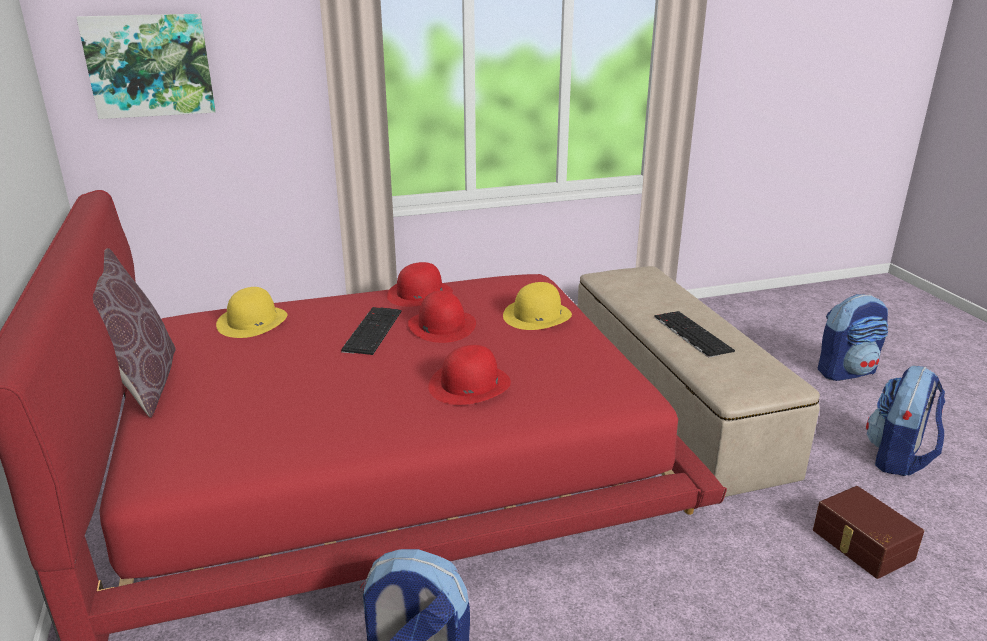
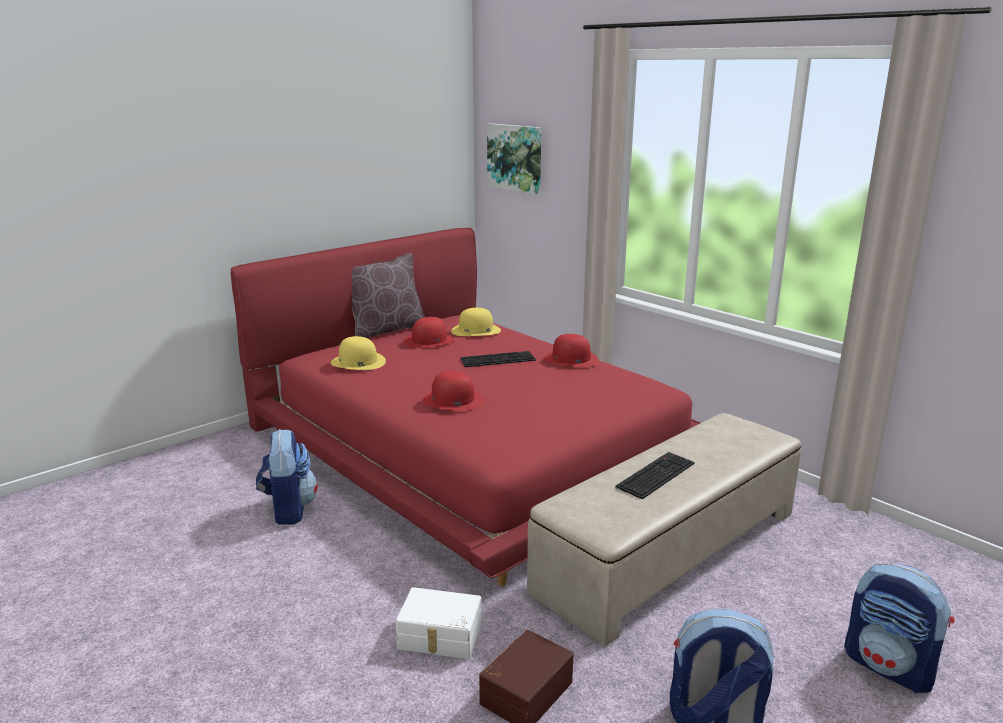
camera: 65 degrees right, 5 degrees down
(441, 325) = (528, 375): red hat -> red hat (429, 341)
(537, 315) = (584, 401): yellow hat -> yellow hat (358, 362)
(769, 580) = (440, 637): none -> white storage box

